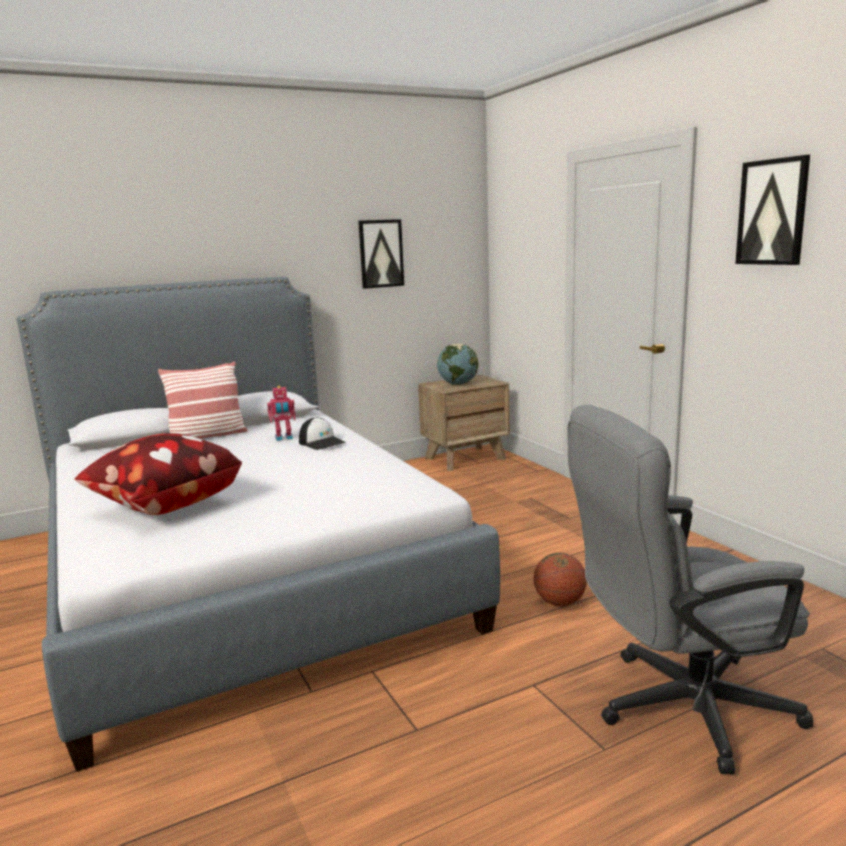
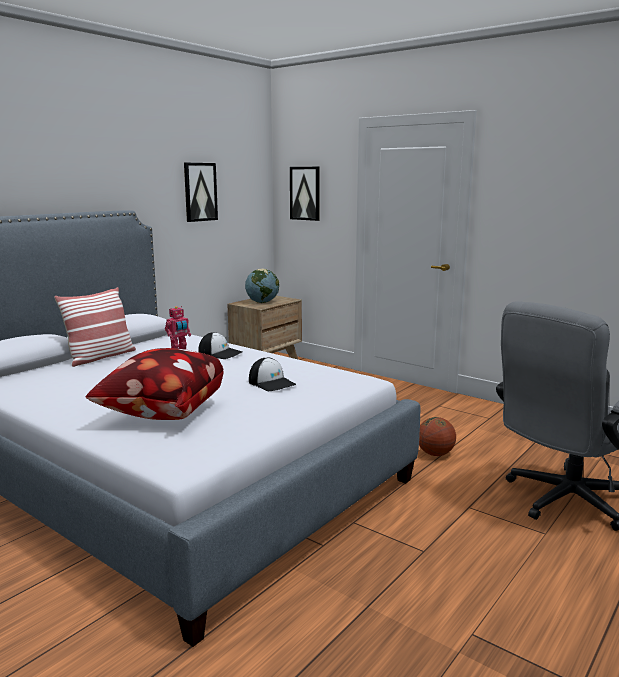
camera: 25 degrees left, 0 degrees up
(322, 484) = (272, 383): none -> cap
(772, 212) = (537, 173): picture -> picture (305, 193)

